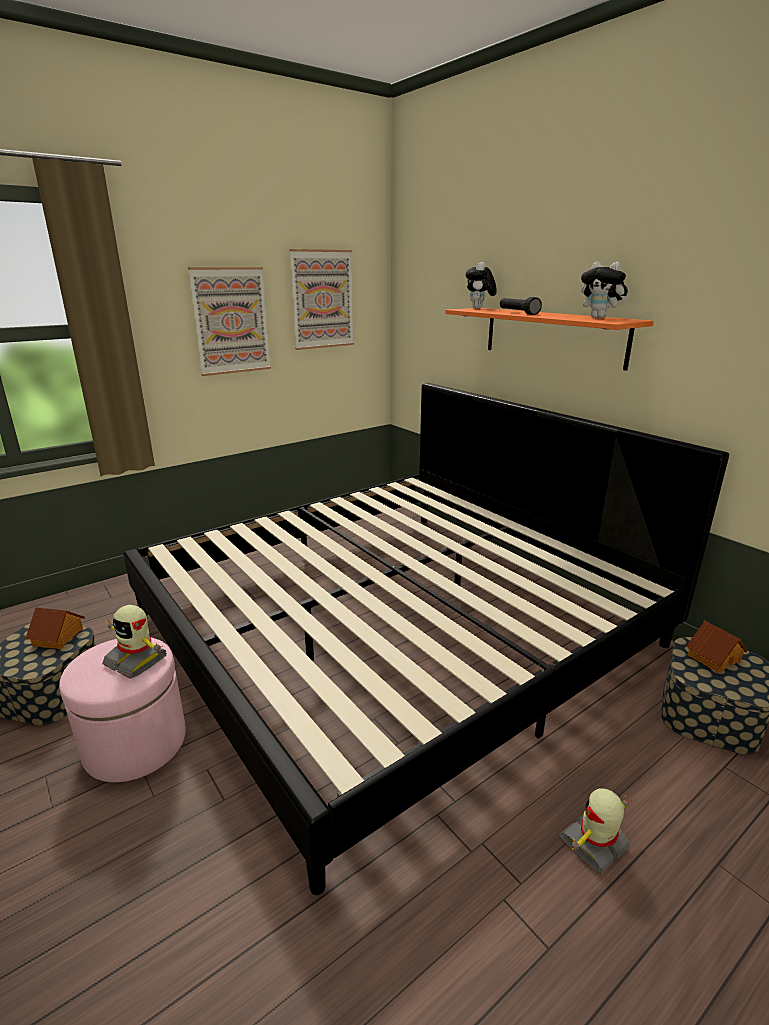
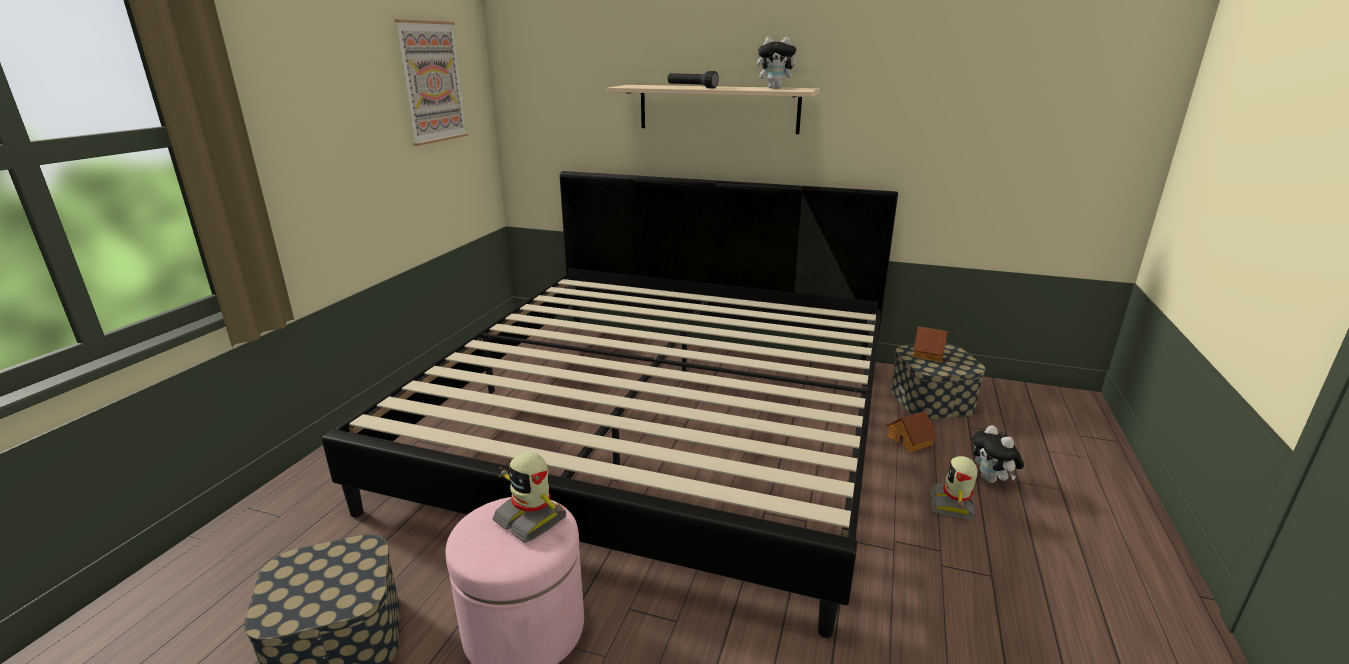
camera: 35 degrees left, 0 degrees up
(58, 637) = (338, 559): toy house -> toy house (910, 440)
(137, 660) = (531, 519): toy robot -> toy robot turned 45 degrees clockwise
(231, 321) = (346, 113): picture -> none
(479, 308) = (633, 85): plush toy -> plush toy (991, 480)
(553, 336) = (718, 109): orange shelf -> beige shelf

